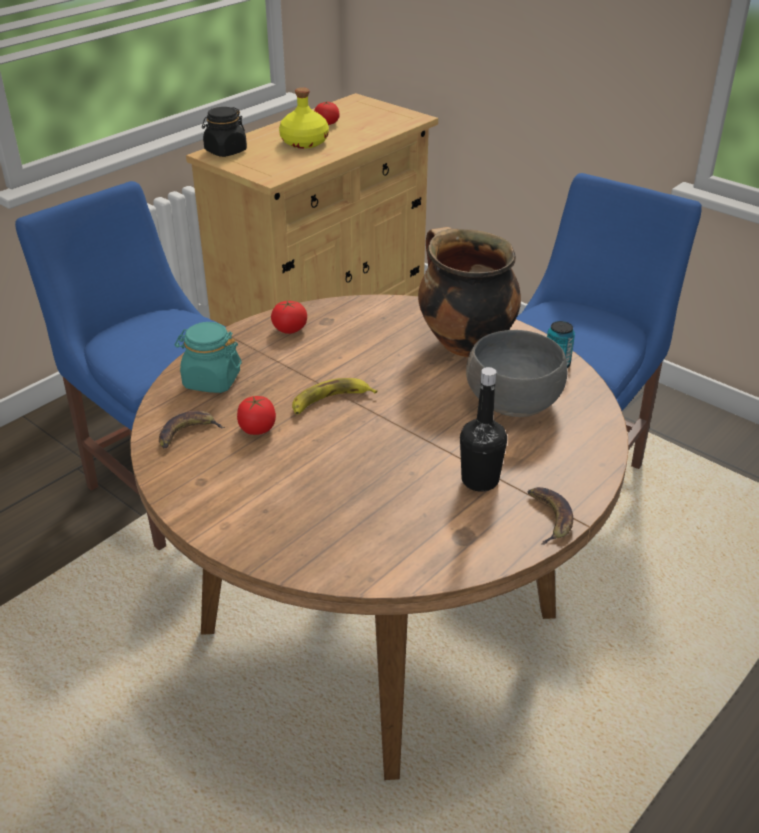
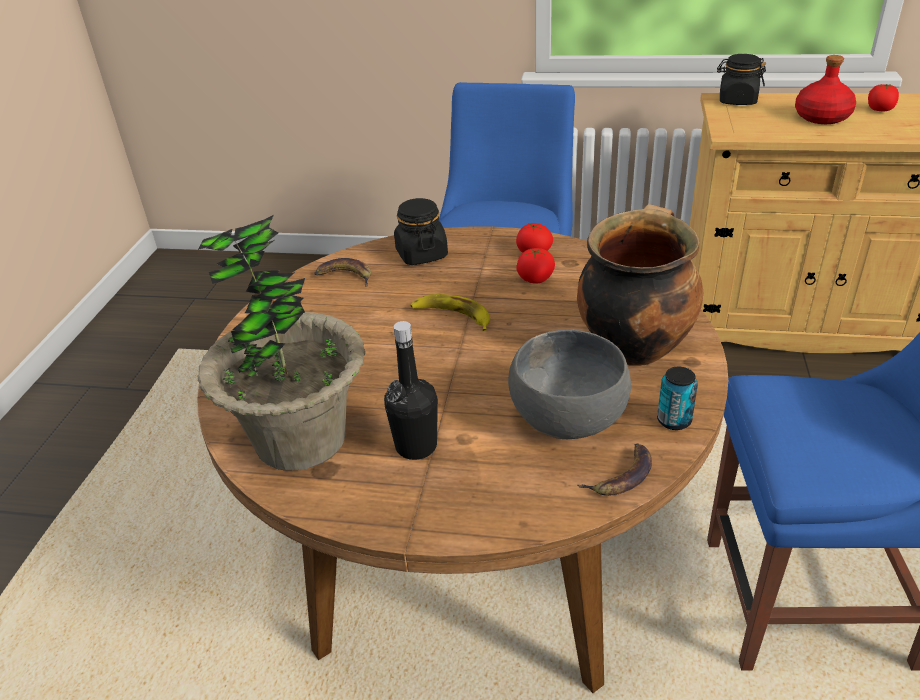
camera: 60 degrees right, 0 degrees up
(211, 380) = (421, 254): turquoise jar -> black jar
(257, 428) = (380, 300): tomato -> tomato (535, 279)
(304, 142) = (821, 117): yellow bottle -> red bottle
(411, 537) = (300, 439): none -> potted plant
(548, 517) = (396, 516): banana -> banana (622, 476)

